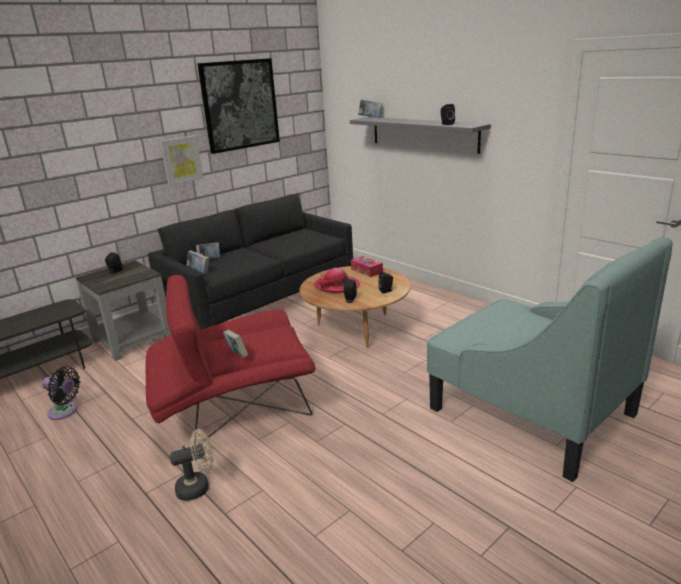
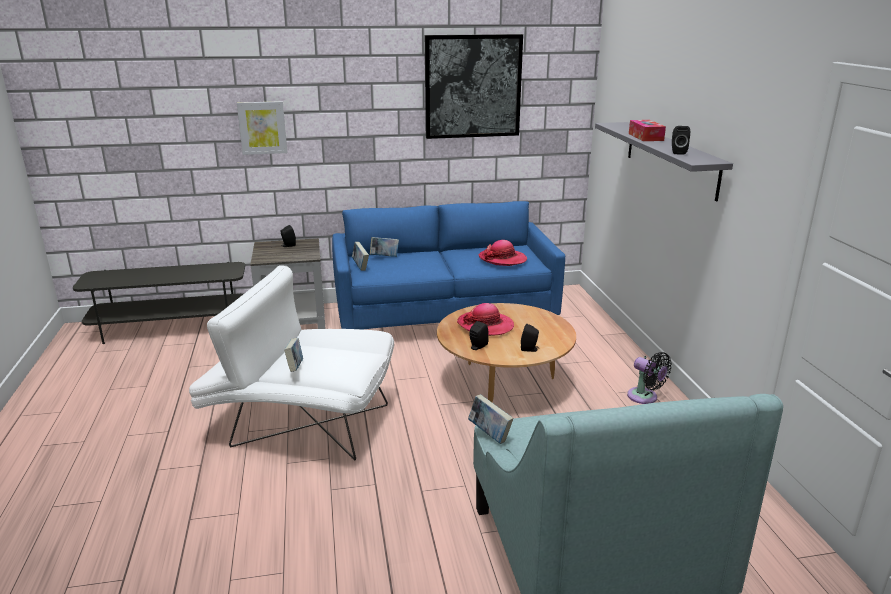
camera: 30 degrees right, 0 degrees up
(65, 412) = (178, 369): black fan -> black fan (645, 397)
(181, 160) = (388, 140): picture -> picture (262, 127)
(198, 487) = (196, 484): beige fan -> none
(234, 407) = (301, 421): red armchair -> white armchair
(261, 299) = (444, 316): black sofa -> blue sofa
(304, 239) = (502, 259): none -> hat
(366, 271) = (539, 318): tissue box -> tissue box (645, 137)
(370, 118) = (622, 125): book -> book (489, 434)

